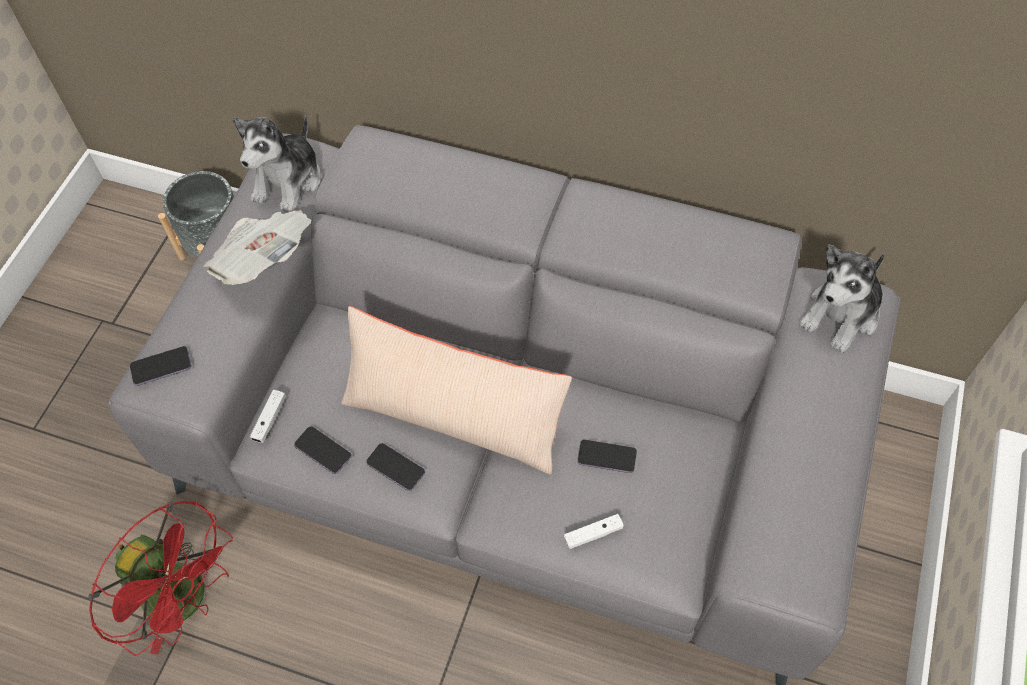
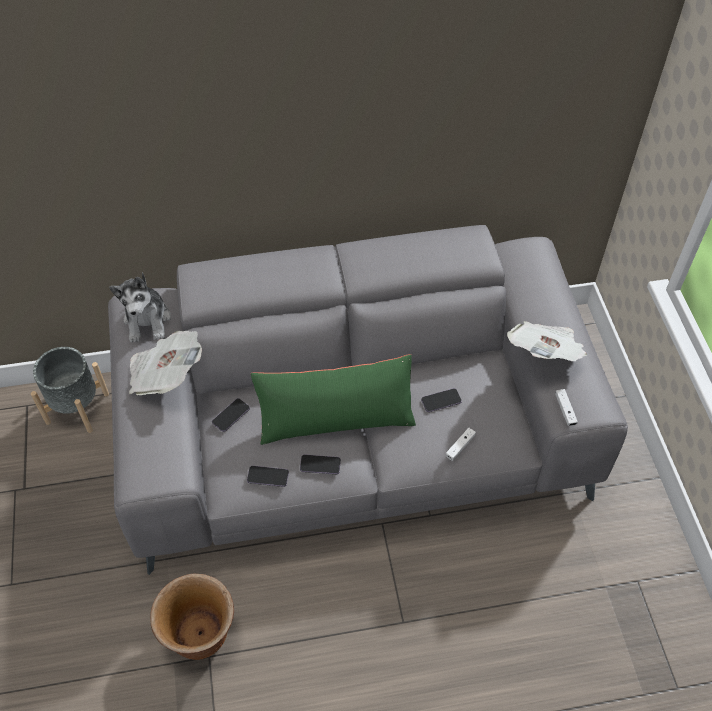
camera: 30 degrees left, 5 degrees down
(161, 367) = (142, 467): phone -> phone (231, 415)
(187, 599) = (200, 635): red fan -> brown planter
(269, 419) = (220, 475): white game controller -> white game controller (565, 410)
(454, 415) = (335, 419): beige pillow -> green pillow
(778, 462) = (545, 353): none -> newspaper
(841, 315) = (529, 261): plush toy -> none

